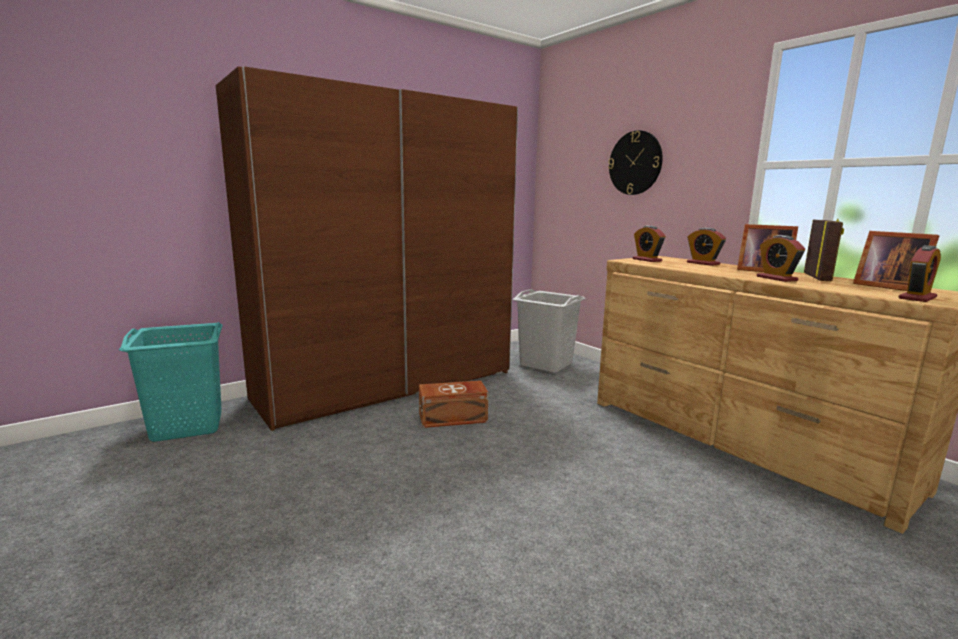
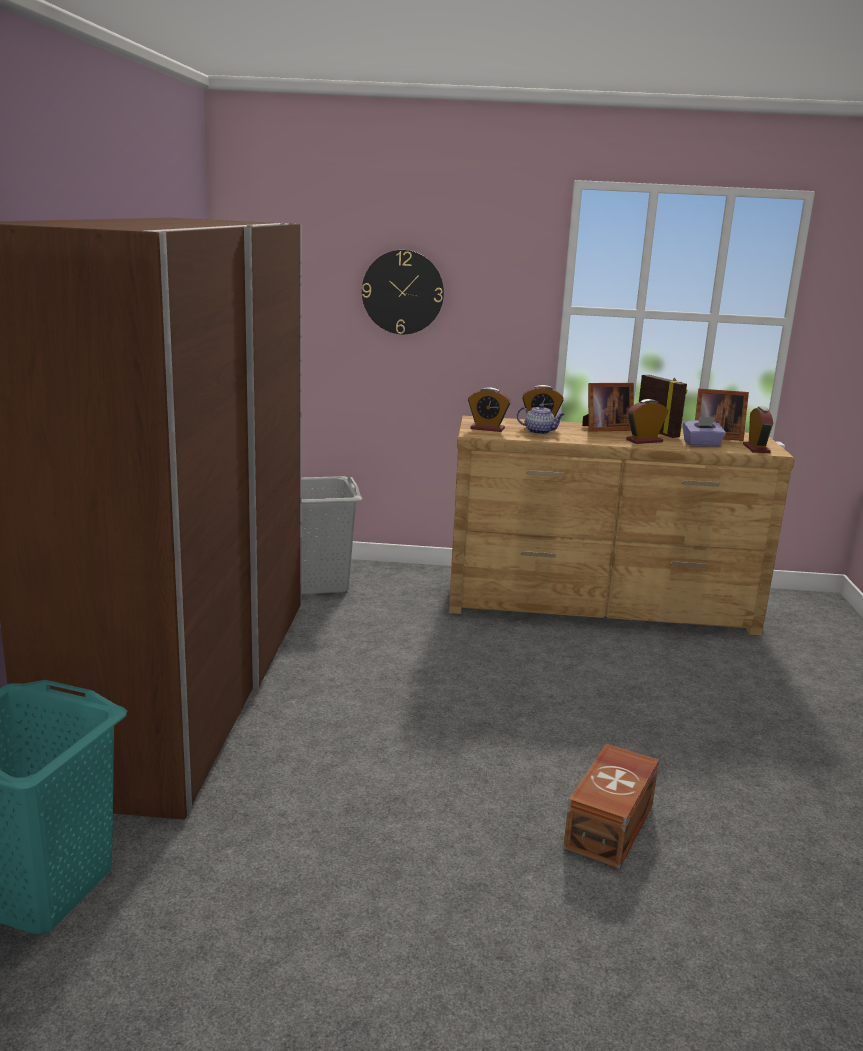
camera: 50 degrees left, 5 degrees up
(454, 418) = (358, 692): brown storage box -> brown storage box (611, 826)
(686, 265) = (539, 432): none -> teapot
(776, 278) = (644, 441): alarm clock -> alarm clock turned 135 degrees clockwise
(844, 287) = (702, 444): none -> purple tissue box

